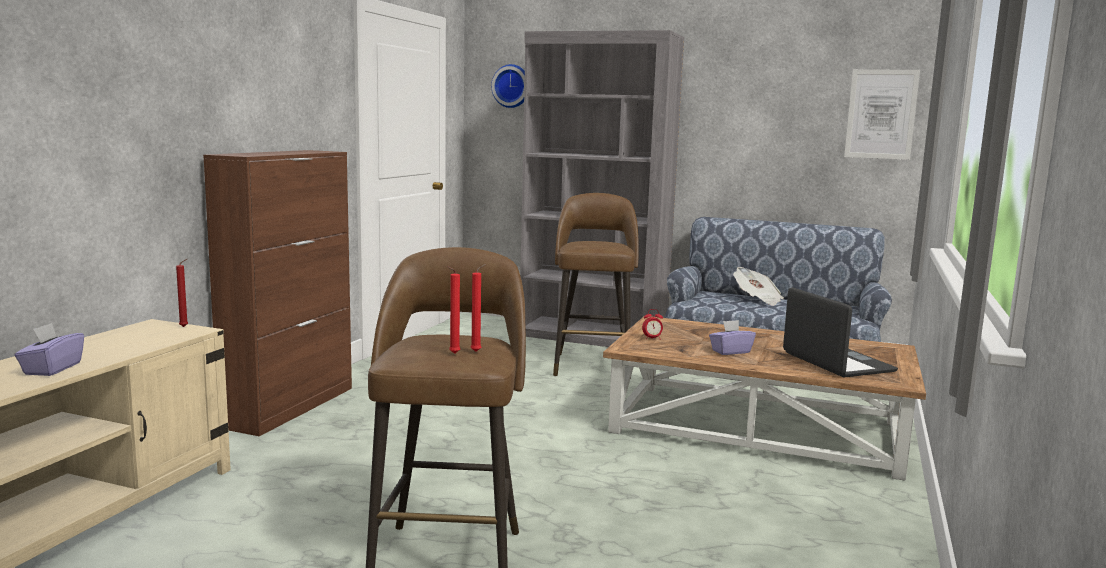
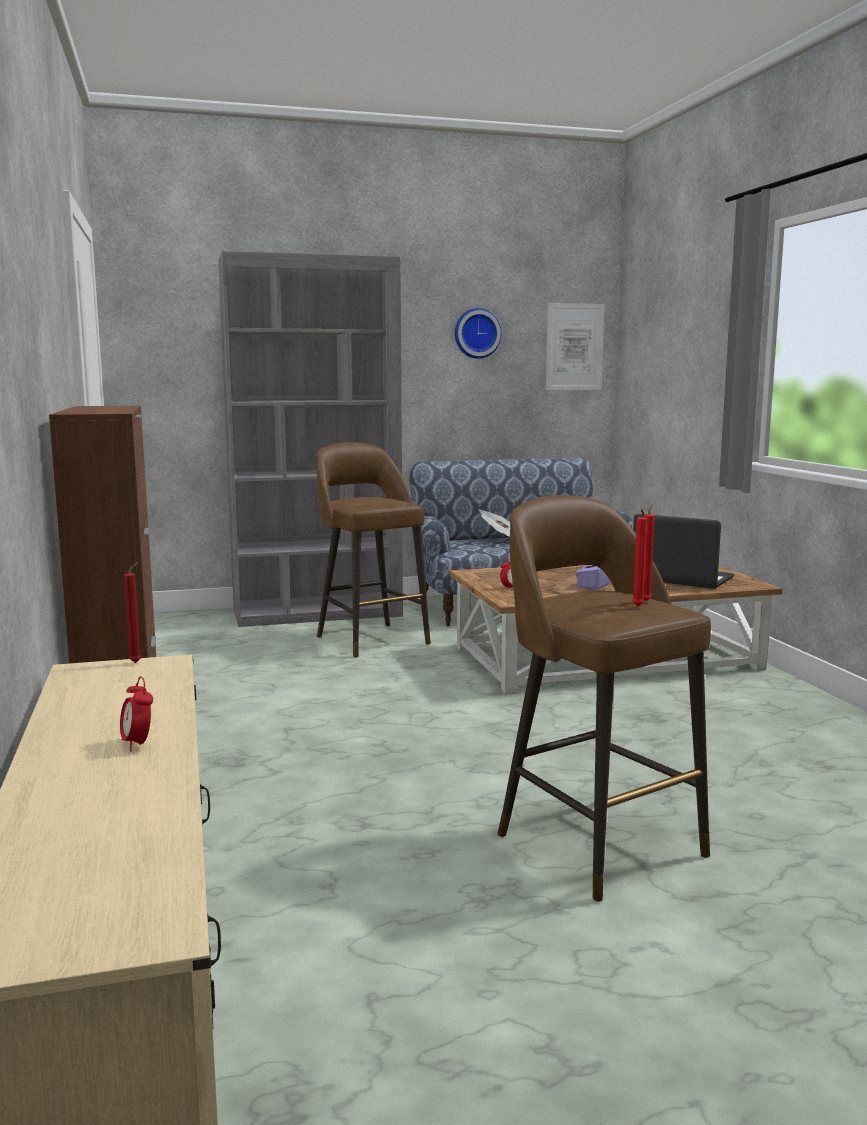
camera: 35 degrees left, 0 degrees up
(52, 369) = (137, 744): purple tissue box -> alarm clock
(512, 86) = (170, 320): wall clock -> wall clock (476, 333)

